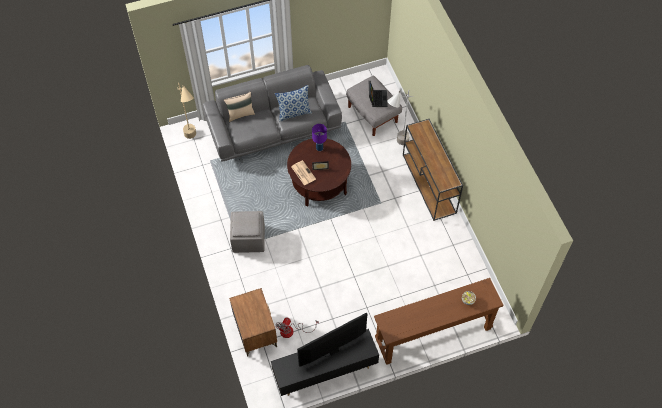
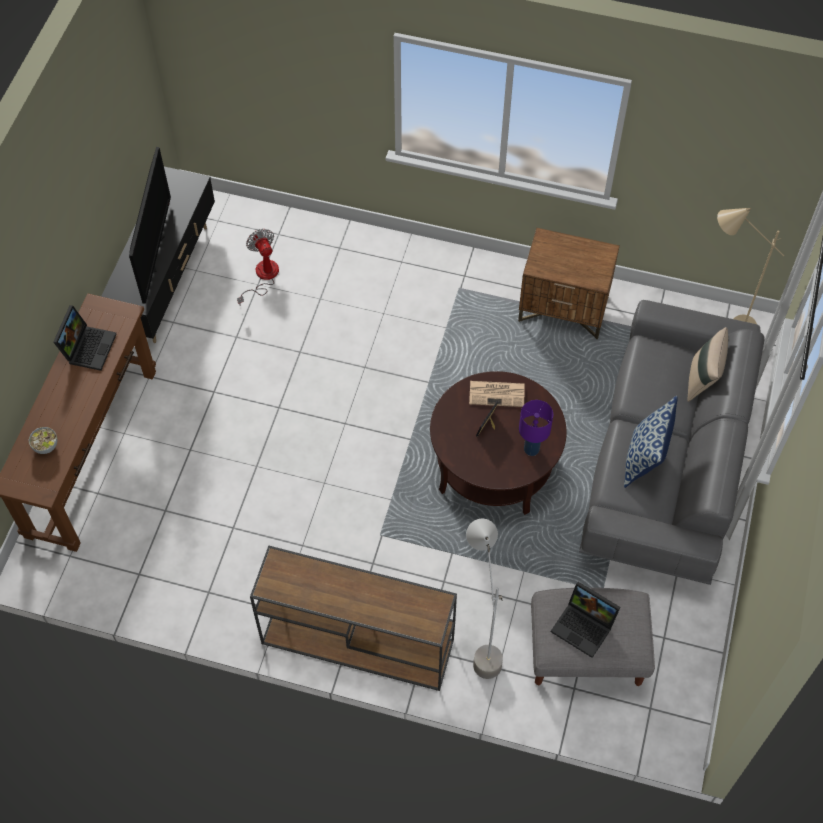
camera: 125 degrees right, 0 degrees up
(248, 238) = (463, 306): grey ottoman -> none
(255, 331) = (301, 234): brown nightstand -> brown nightstand (564, 309)
(411, 322) = (88, 346): none -> laptop

